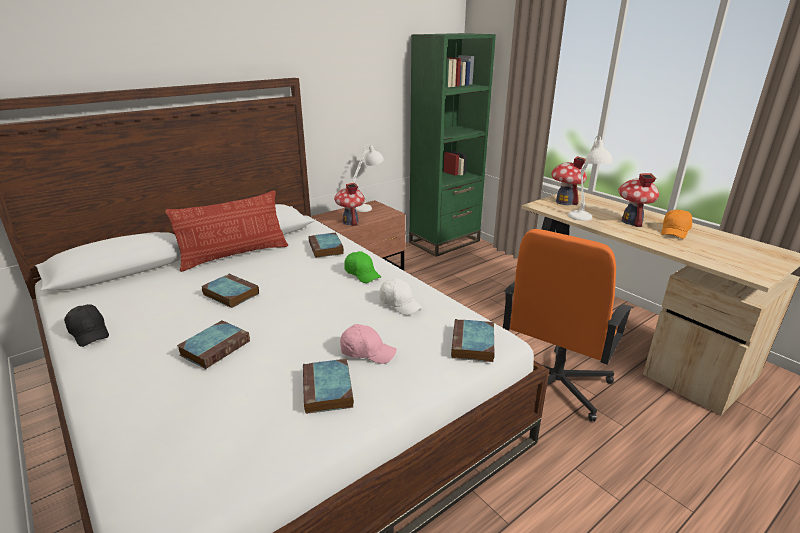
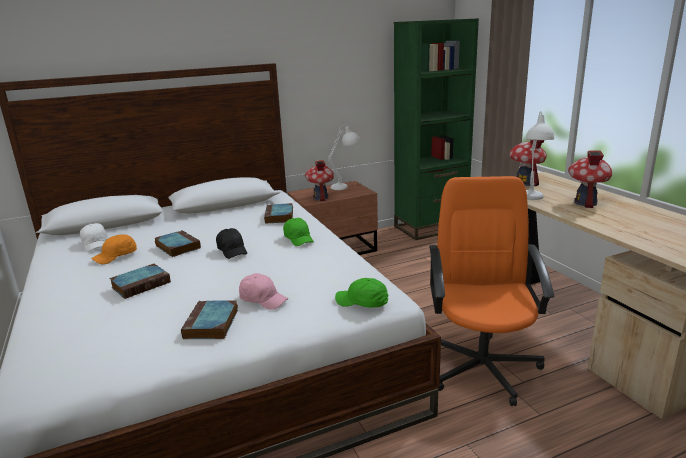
camera: 15 degrees right, 5 degrees down
(89, 333) = (57, 266): black cap -> black cap (232, 250)
(234, 255) = (199, 218): pillow -> none
(400, 304) = (316, 265): white cap -> white cap (96, 244)
(473, 345) = (362, 302): book -> green cap
(554, 384) = (482, 366): orange office chair -> orange office chair turned 135 degrees clockwise
(675, 231) = (627, 213): orange cap -> orange cap (116, 256)

